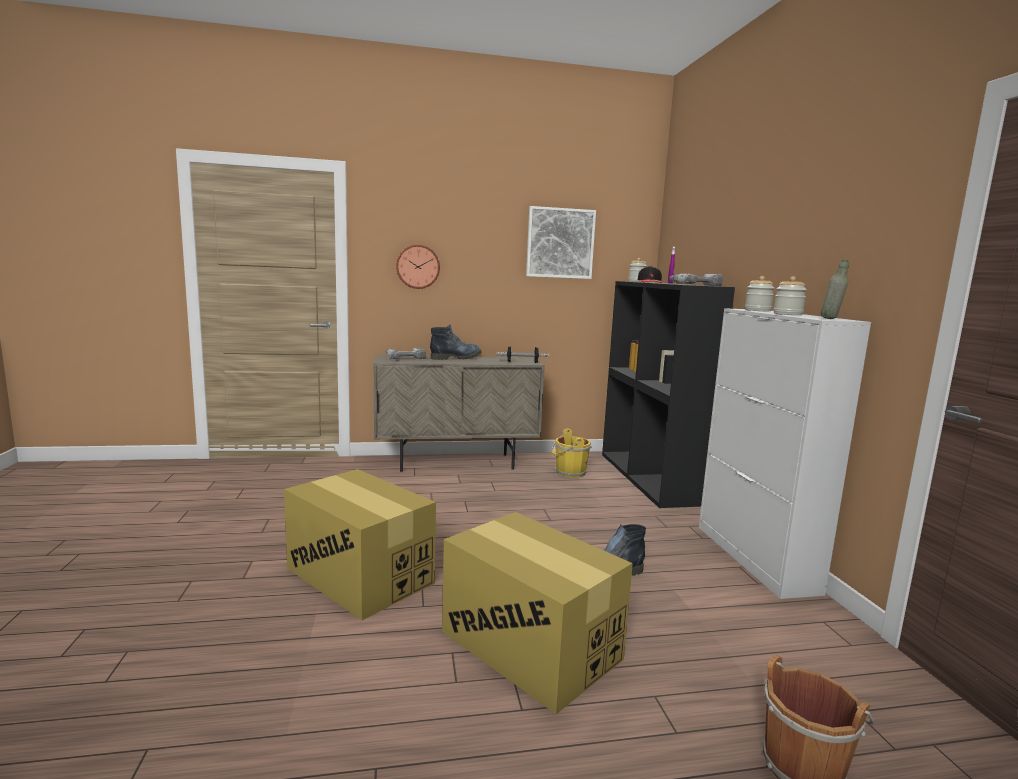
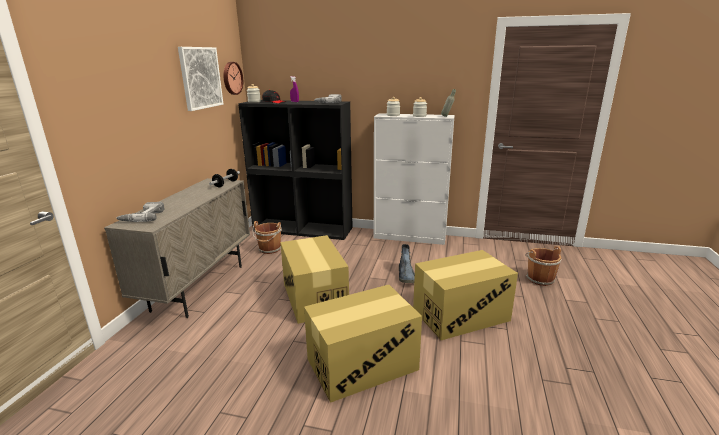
camera: 65 degrees left, 10 degrees up
(418, 266) = (113, 120): wall clock -> wall clock (231, 78)
(456, 358) = (175, 199): boot -> none
(483, 520) = (314, 297): none -> cardboard box
(569, 472) = (269, 249): yellow bucket -> brown bucket

